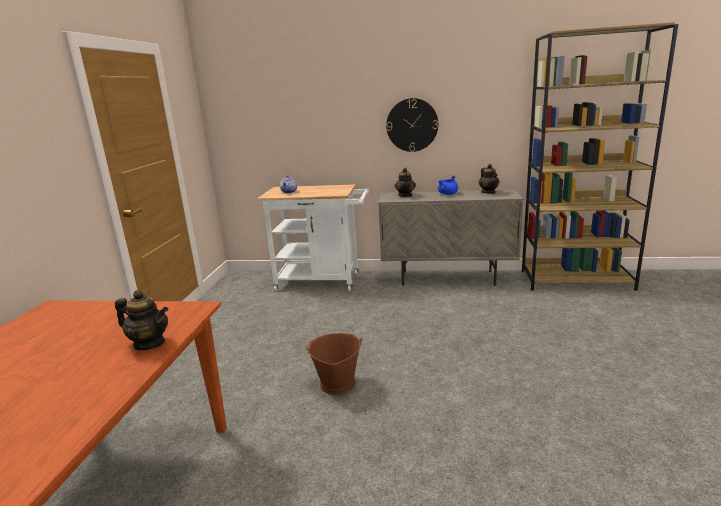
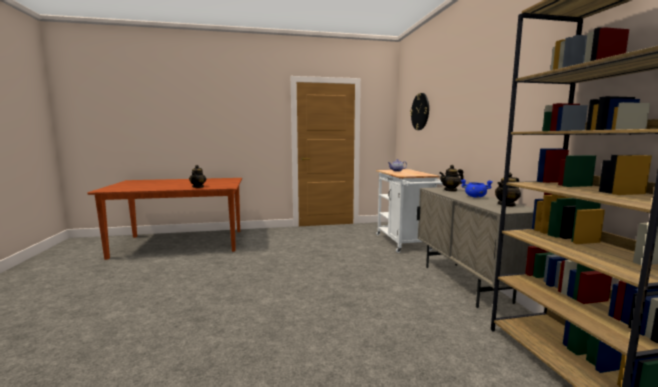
camera: 70 degrees right, 10 degrees down
(337, 384) = (275, 266): brown bucket -> none
(412, 125) = (475, 128): wall clock -> wall clock (420, 111)

